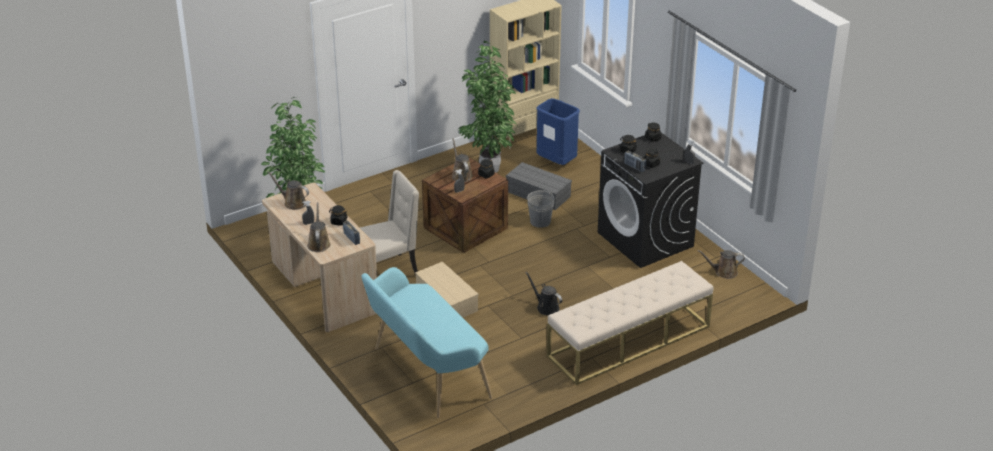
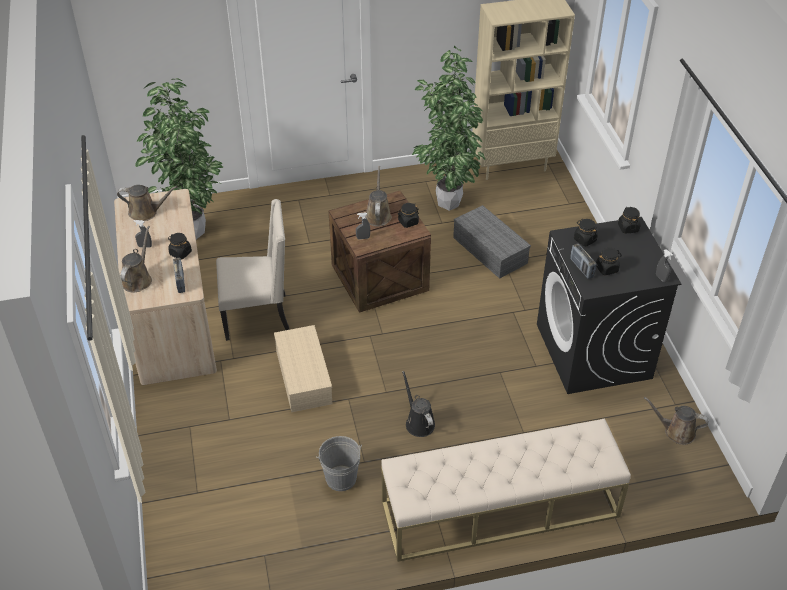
camera: 20 degrees right, 10 degrees up
(293, 203) = (146, 212): brown watering can -> brown watering can turned 135 degrees clockwise
(425, 374) = (219, 483): turquoise bench -> none
(540, 221) = (473, 290): grey bucket -> grey bucket (341, 478)
(556, 162) = (533, 211): blue trash can -> none

